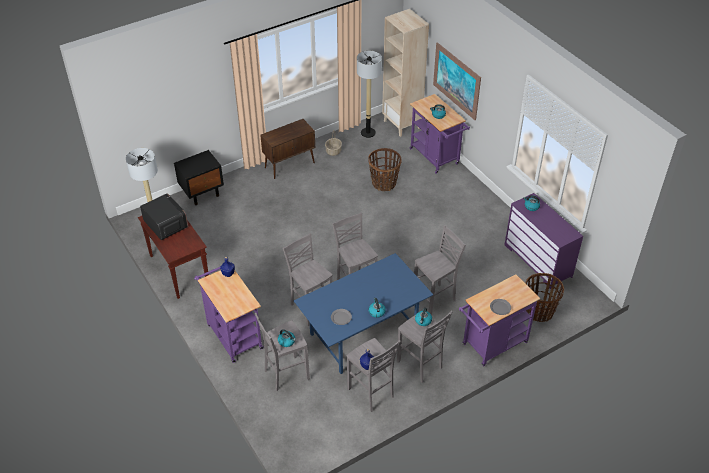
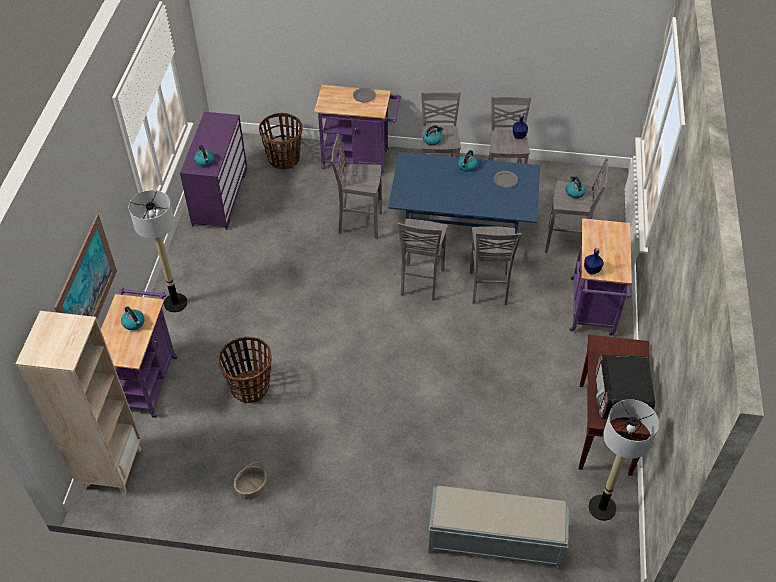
camera: 140 degrees left, 5 degrees up
(202, 193) = (493, 540): black nightstand -> grey bench
(290, 165) = (332, 505): brown cabinet -> none
(368, 133) = (171, 487): floor lamp -> floor lamp (175, 303)

